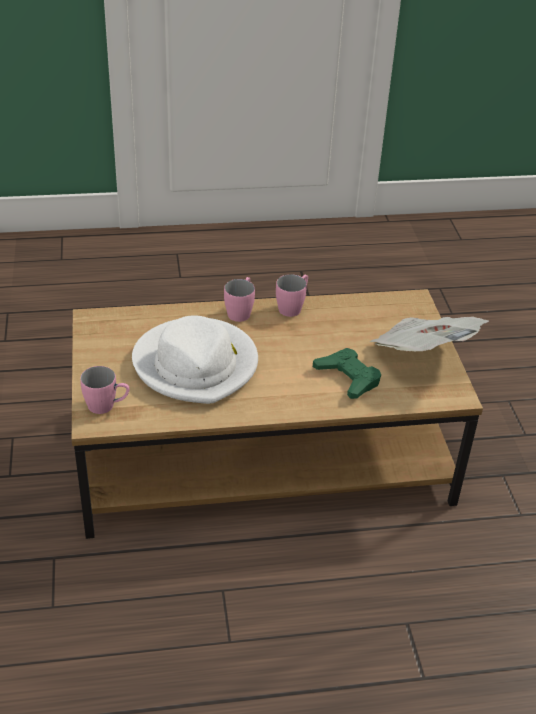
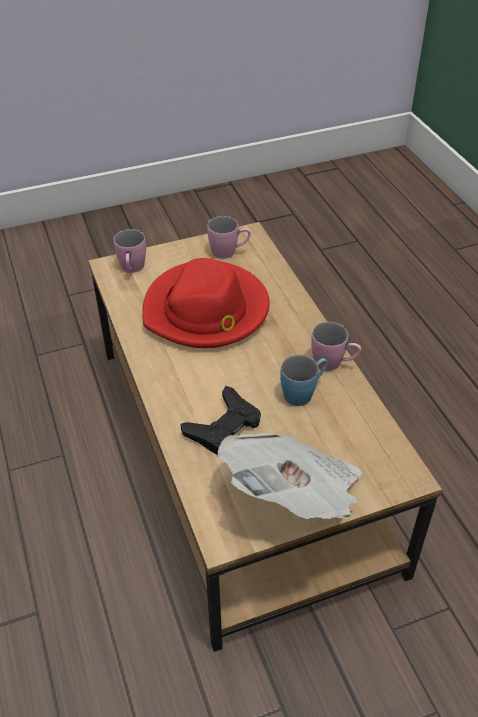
camera: 80 degrees right, 5 degrees up
(196, 364) = (206, 310): white hat -> red hat
(240, 311) = (306, 325): pink mug -> pink mug (229, 252)
(321, 329) = (303, 392): none -> blue mug
(348, 377) = (224, 427): green game controller -> black game controller

